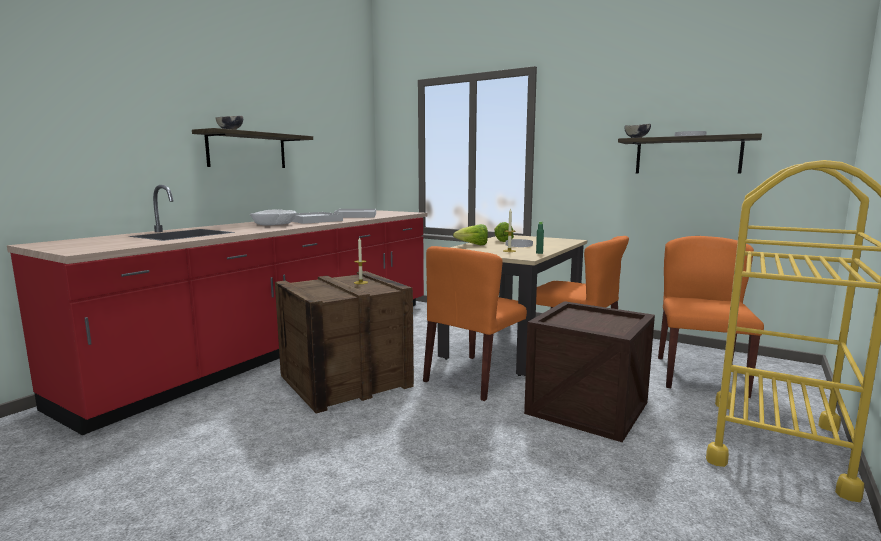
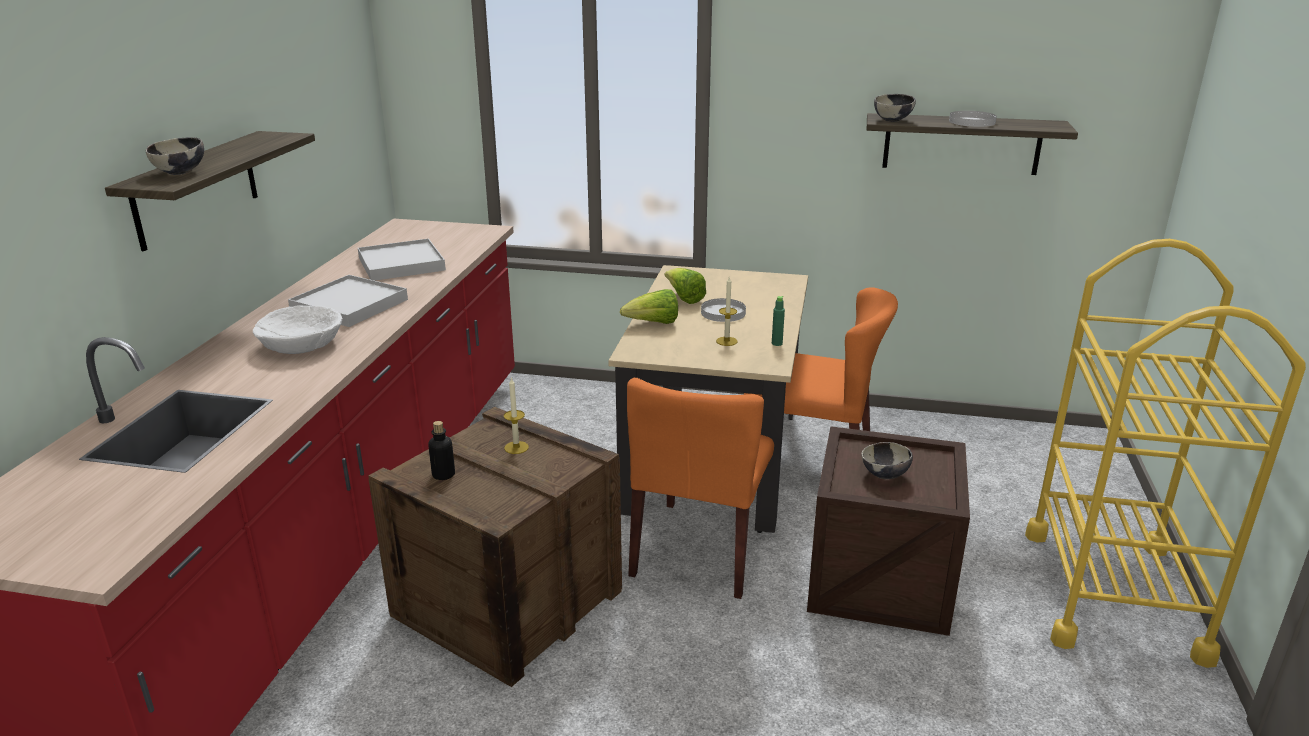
camera: 20 degrees left, 15 degrees up
(312, 286) = (443, 474): none -> bottle
(585, 322) = (884, 475): none -> bowl
(699, 375) = (987, 481): orange chair -> none

